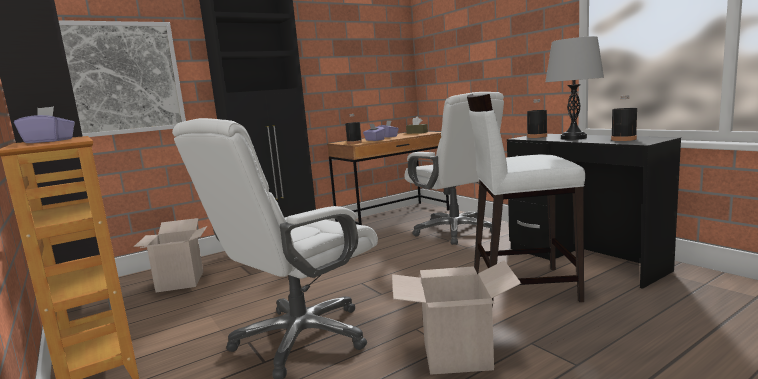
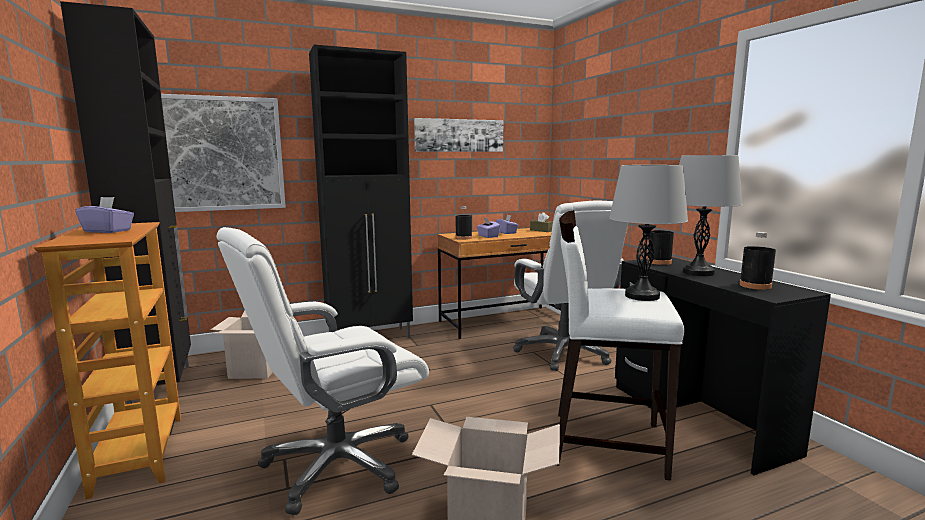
camera: 10 degrees right, 0 degrees up
(337, 52) = (459, 135): none -> picture
(541, 156) = (642, 296): none -> grey table lamp

